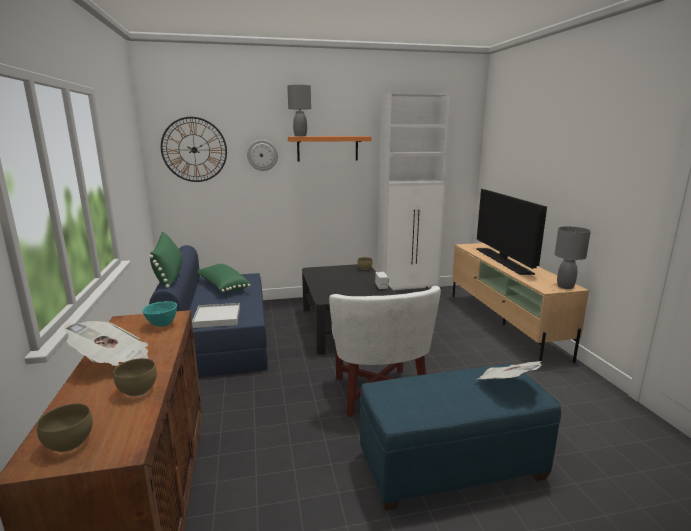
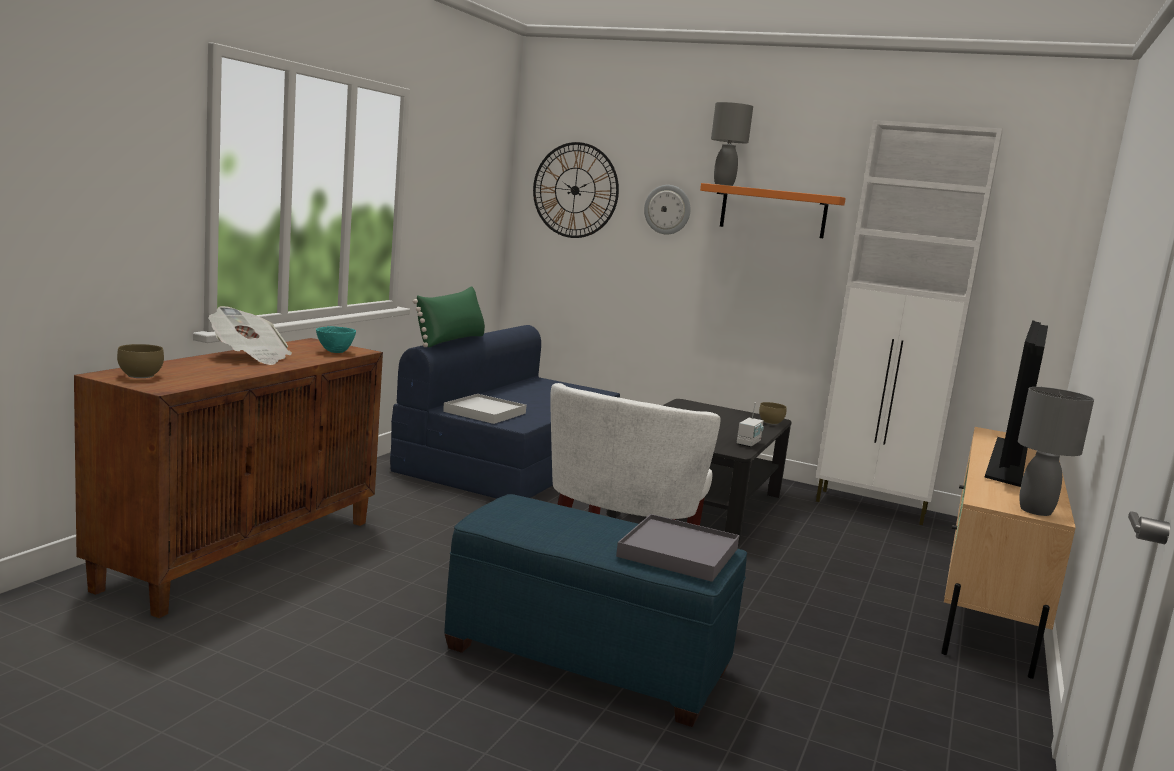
camera: 35 degrees right, 5 degrees down
(139, 390) = (232, 372): brown bowl -> none
(222, 286) = (546, 391): green pillow -> none
(506, 384) = (678, 552): newspaper -> grey tray

